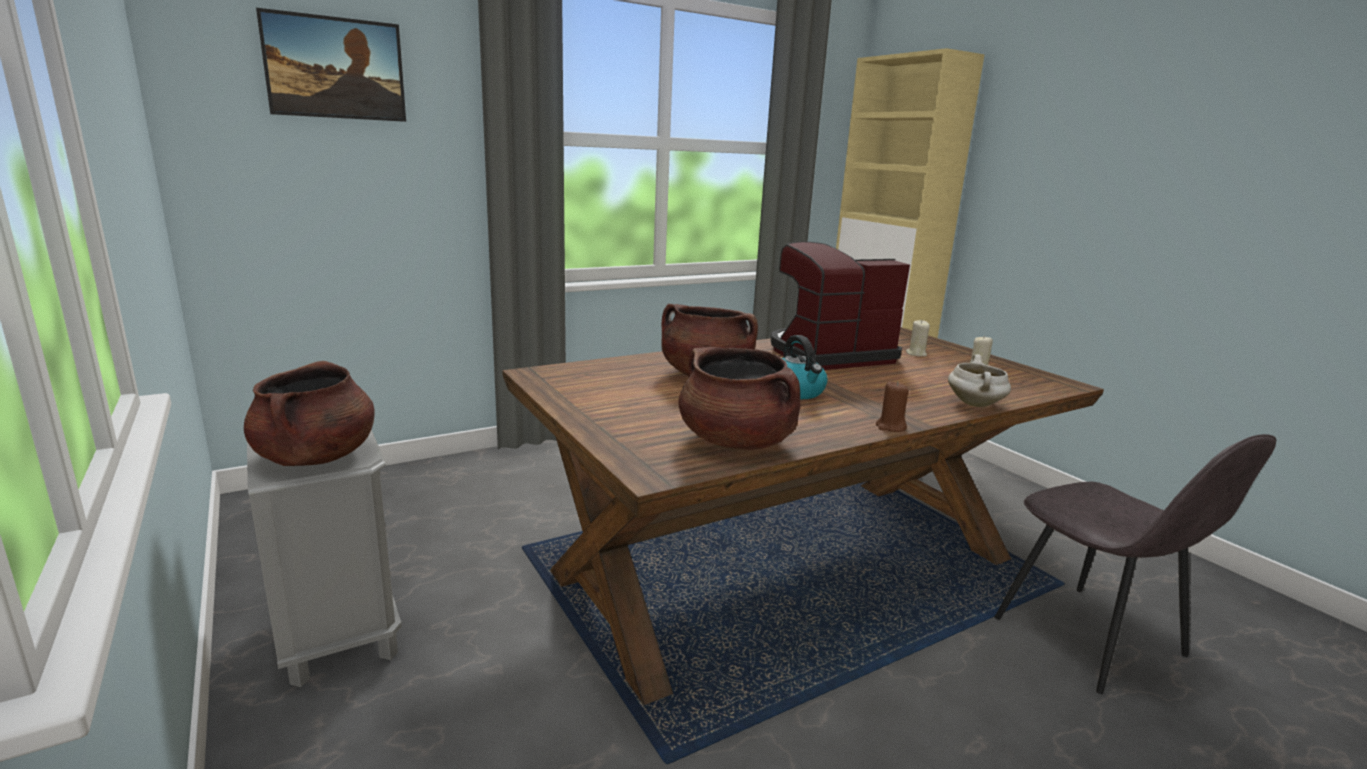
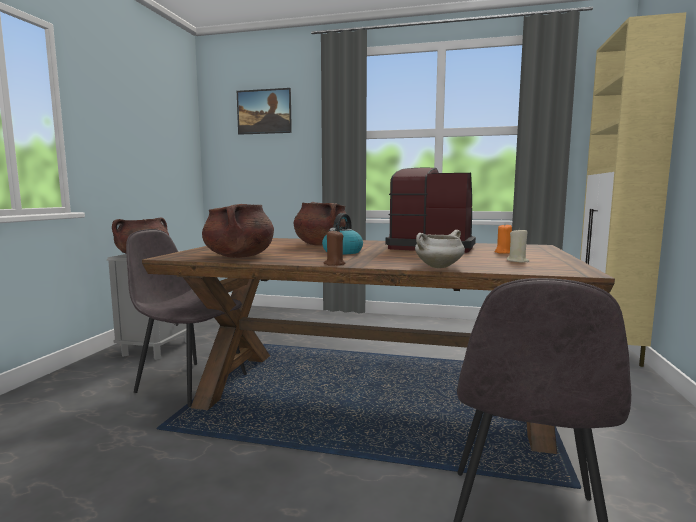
camera: 45 degrees right, 10 degrees down
(551, 667) = (190, 382): none -> grey chair
(916, 354) = (503, 252): beige candle -> orange candle

